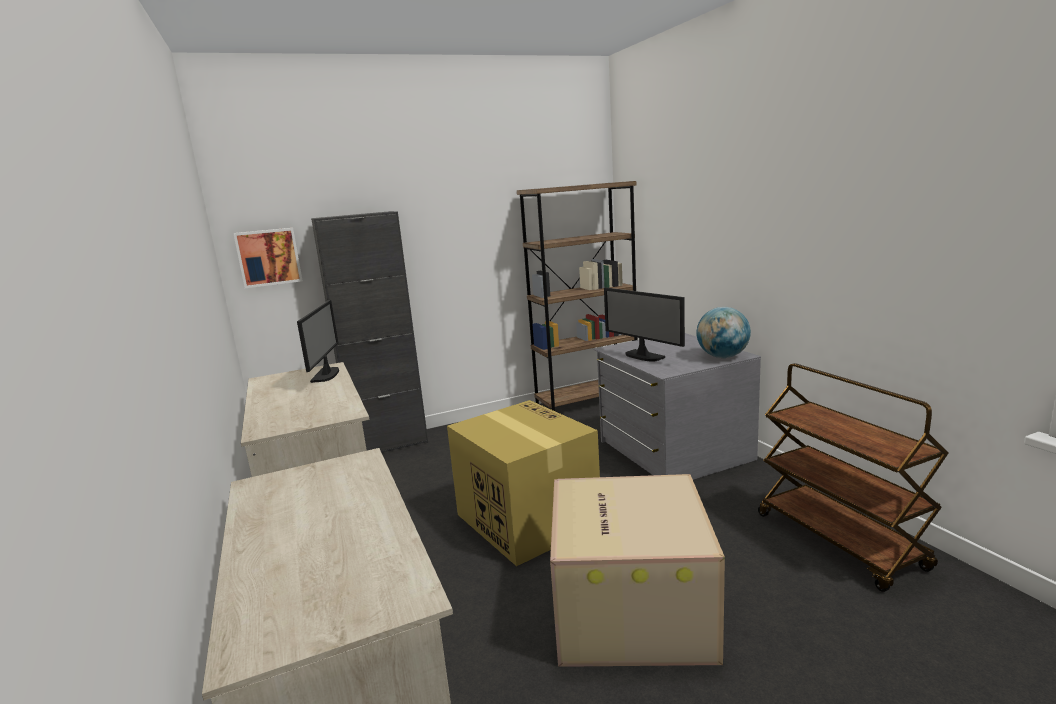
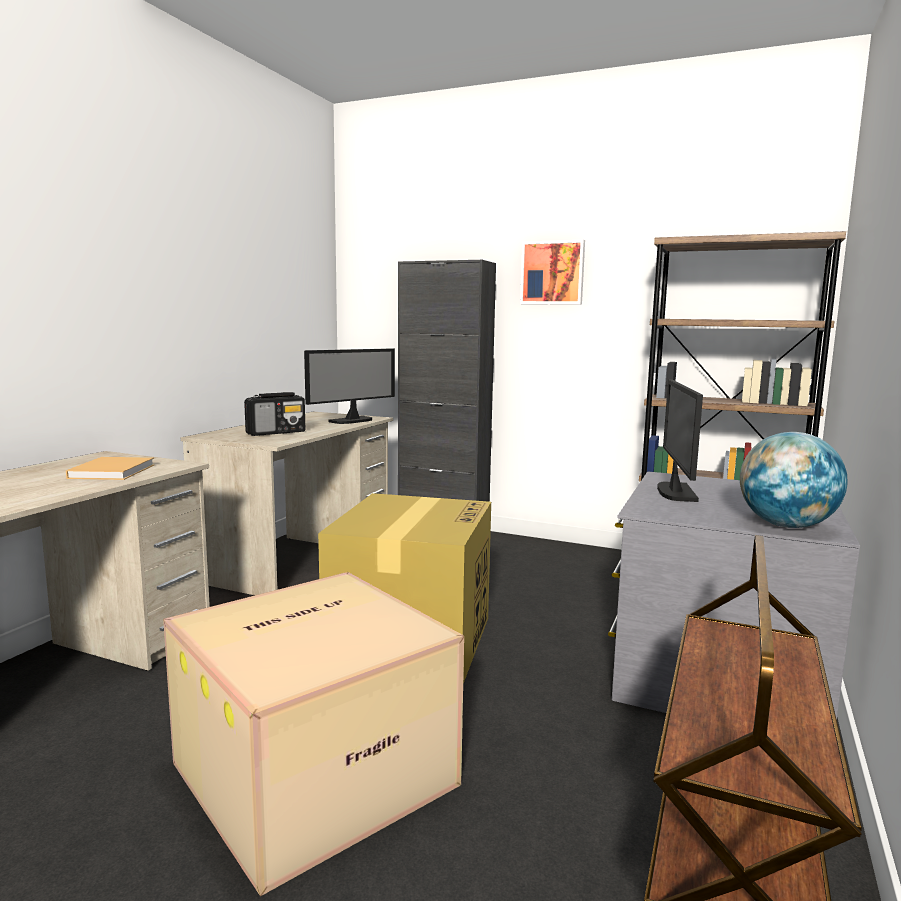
camera: 45 degrees right, 5 degrees down
(269, 257) = (375, 301): picture -> picture (552, 273)
(312, 406) = (276, 433): none -> radio
(336, 487) = (113, 471): none -> beige book

